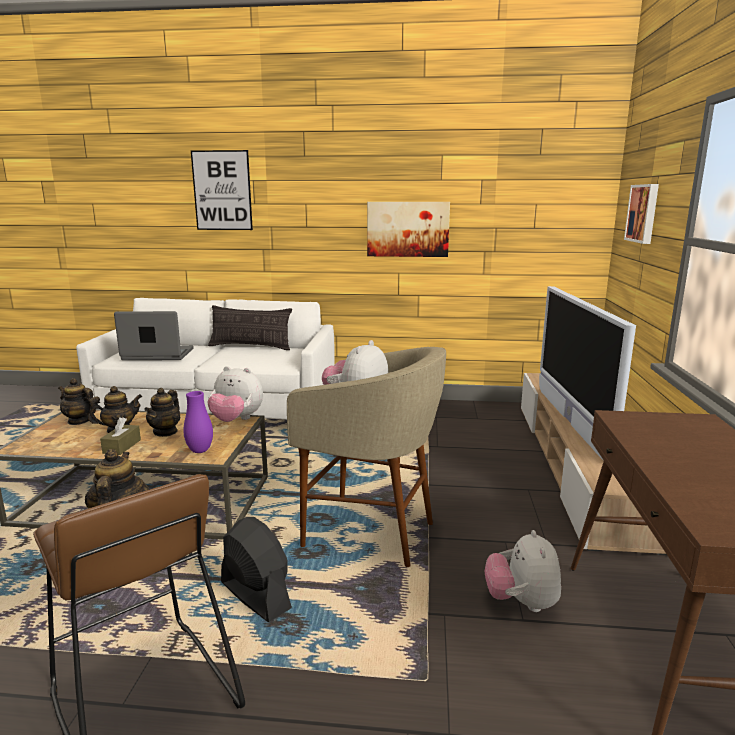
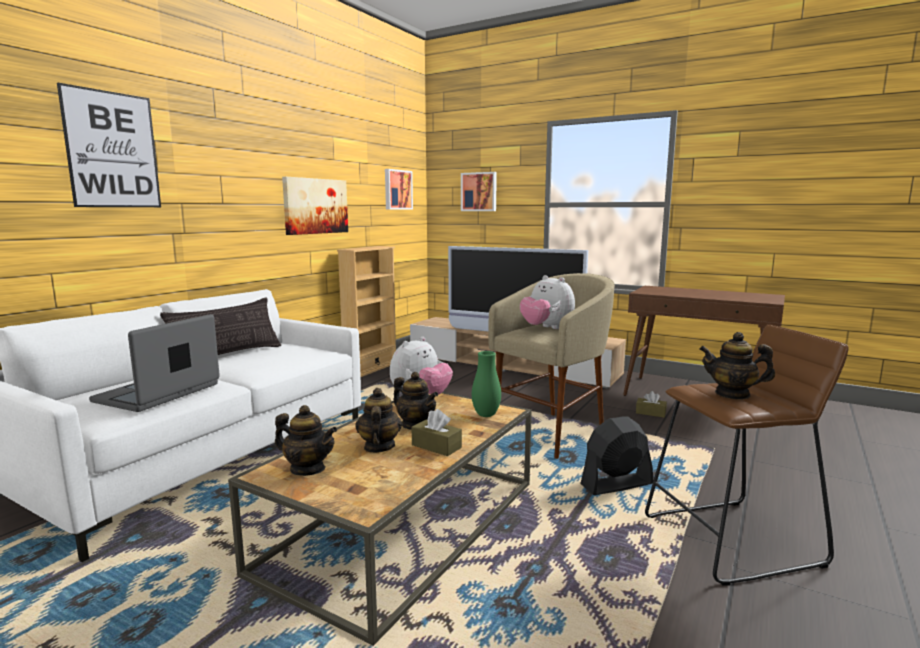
camera: 65 degrees left, 5 degrees down
(79, 421) = (307, 469): teapot -> teapot turned 120 degrees counterclockwise
(200, 451) = (486, 415): purple vase -> green vase
(457, 405) = (371, 368): none -> beige bookcase
(521, 602) = (650, 413): plush toy -> brown tissue box
(547, 209) = (397, 189): none -> picture

